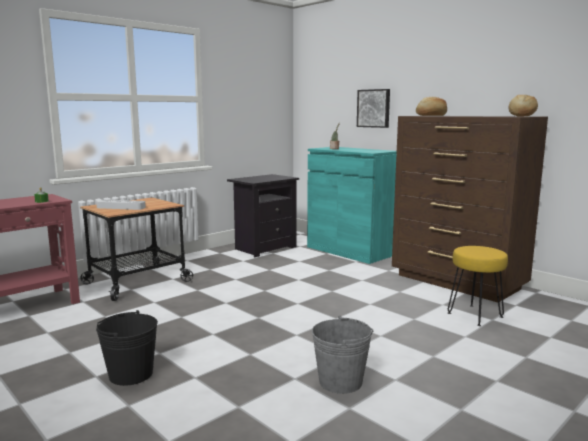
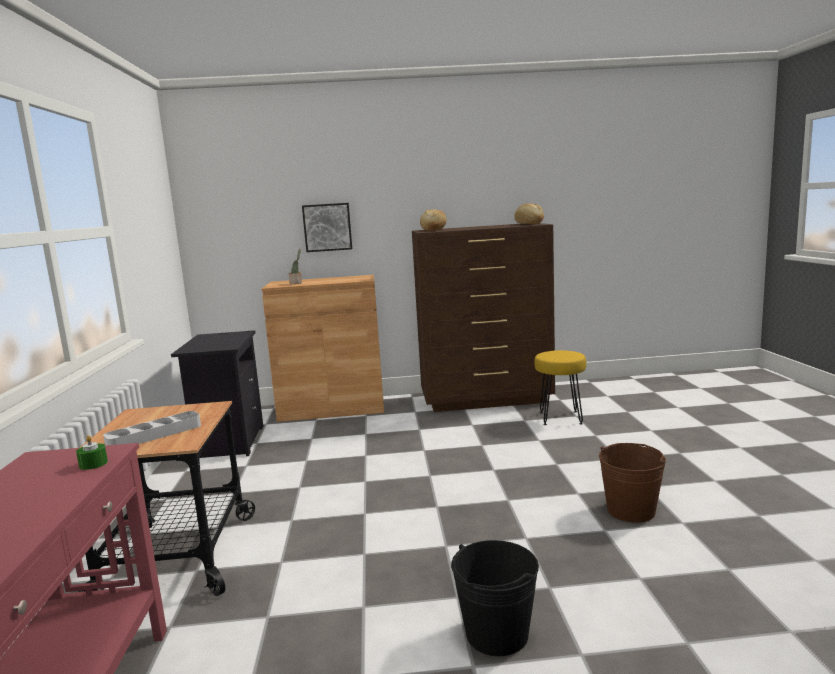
camera: 50 degrees left, 0 degrees up
(340, 381) = (631, 510): grey bucket -> brown bucket
(350, 251) = (332, 408): turquoise cabinet -> brown cabinet

